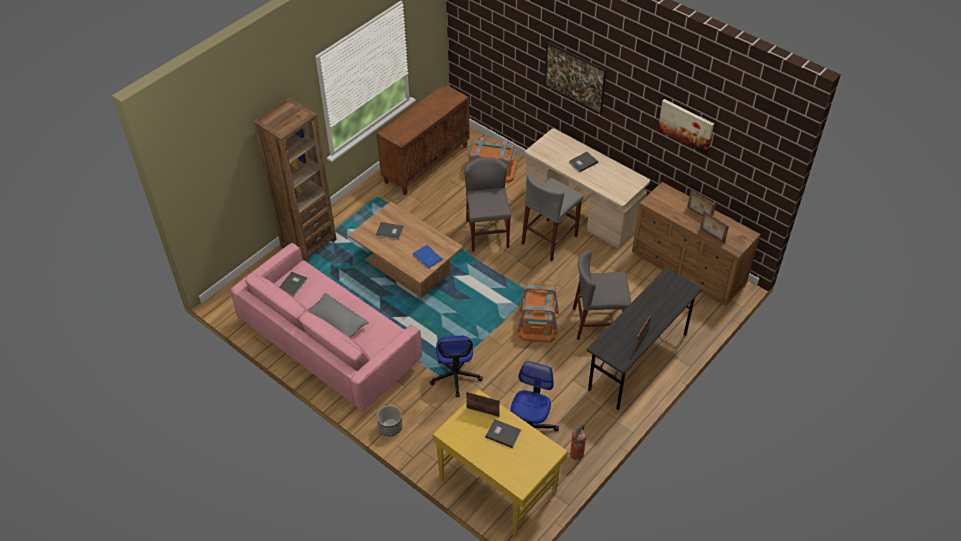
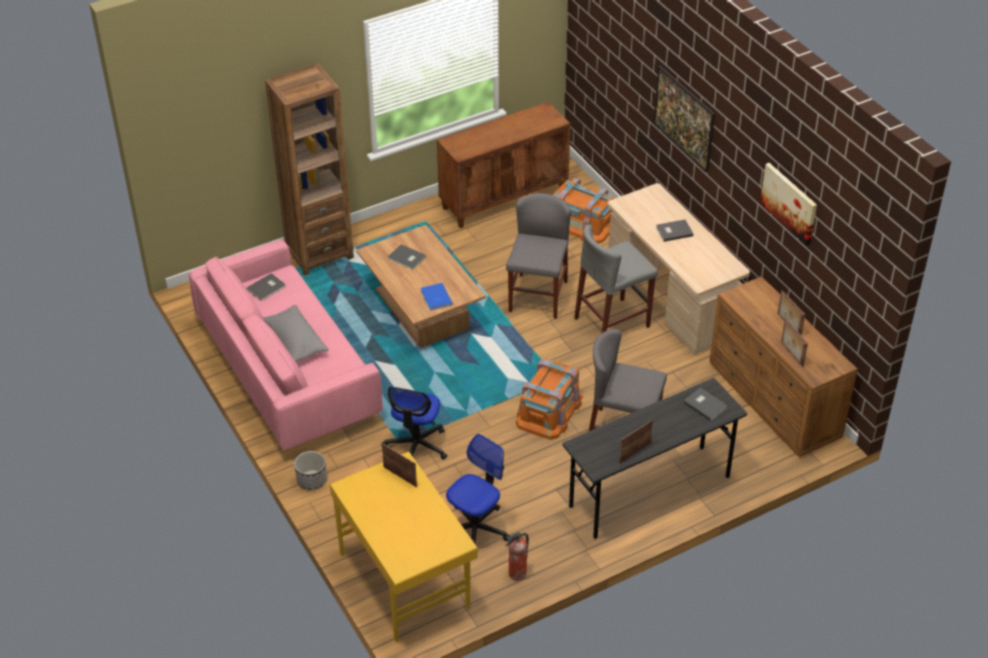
camera: 20 degrees right, 5 degrees down
(503, 433) = (411, 506): grey book -> grey book (705, 404)

